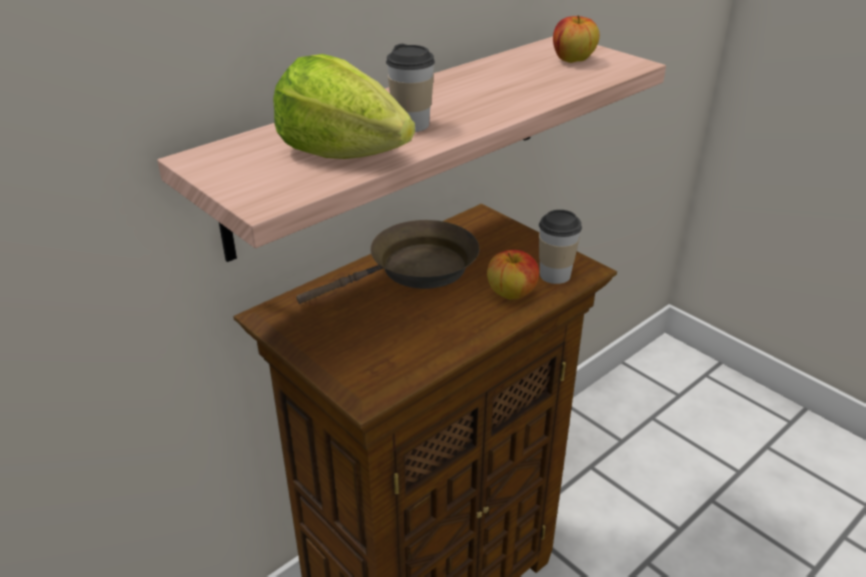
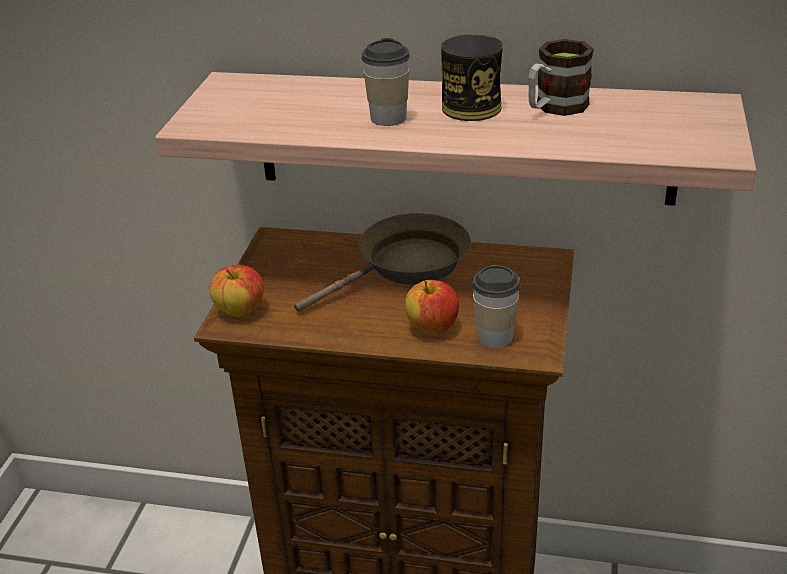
camera: 55 degrees right, 0 degrees up
(342, 152) = (300, 116): lettuce -> none
(415, 270) = (406, 266): brown frying pan -> brown frying pan turned 60 degrees counterclockwise
(446, 96) = (471, 108): none -> can
(494, 76) = (554, 108): none -> mug
(573, 60) = (669, 124): apple -> apple (240, 310)

